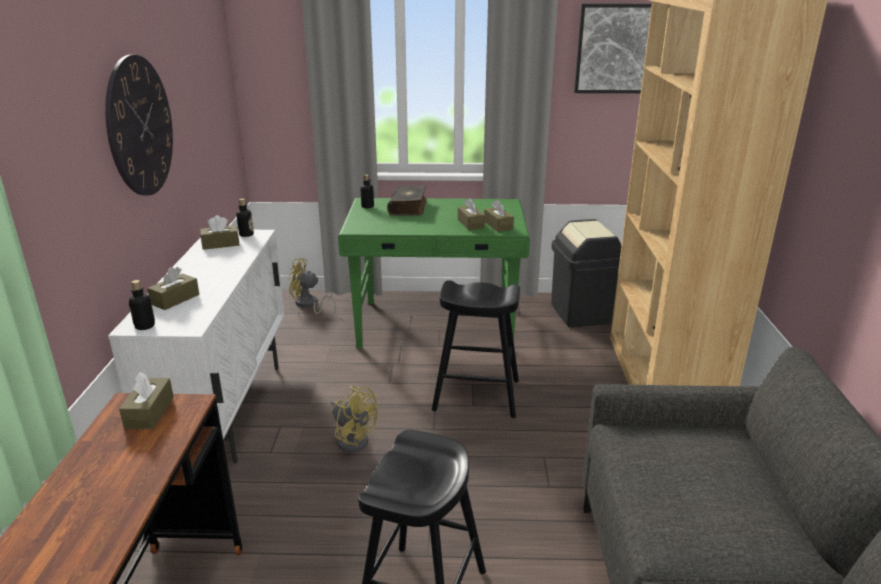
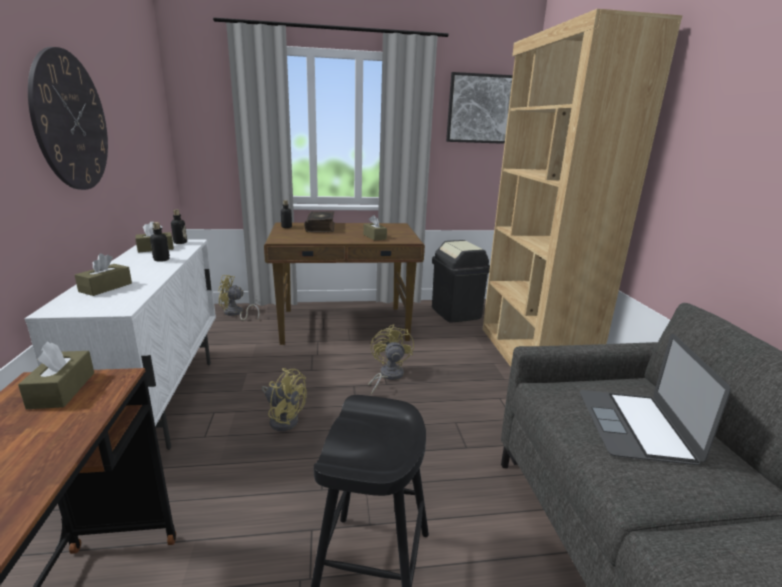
camera: 10 degrees left, 5 degrees down
(145, 326) = (69, 309): bottle -> bottle (161, 259)
(437, 325) = (345, 325): green desk -> brown desk
(476, 395) = (388, 376): black stool -> yellow fan
(498, 225) = (397, 237): brown tissue box -> none
(698, 481) = (635, 425): none -> laptop

